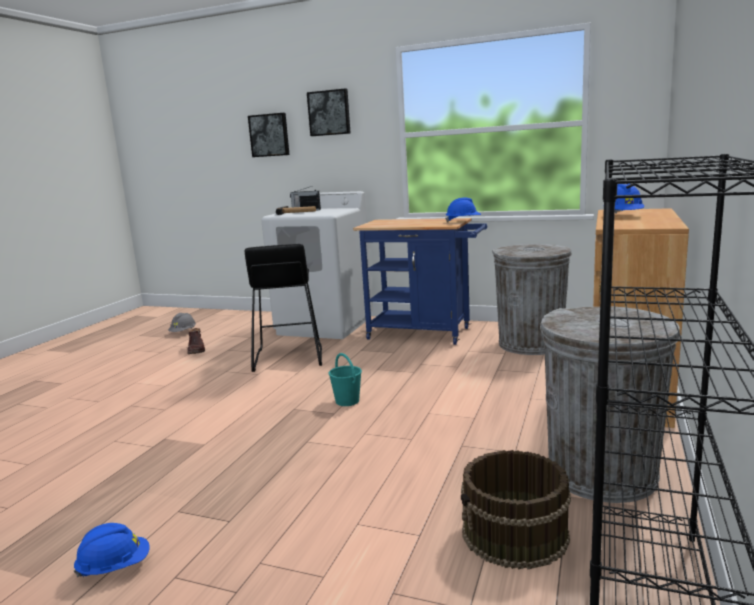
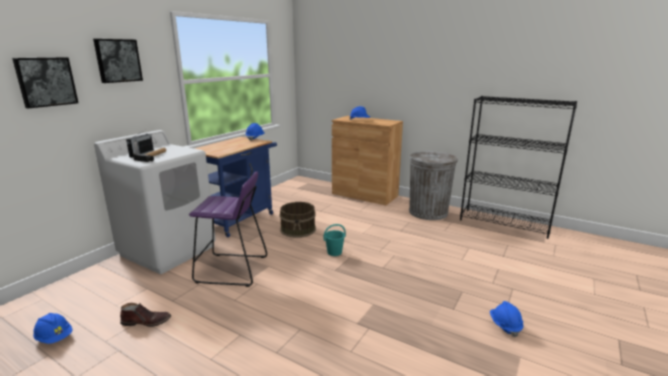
camera: 80 degrees left, 5 degrees up
(183, 332) = (55, 337): grey hard hat -> blue hard hat
(288, 357) = (232, 269): black stool -> purple stool
(515, 534) = (467, 232): brown bucket -> brown bucket (298, 229)
(531, 344) = (292, 198): grey trash can -> none

